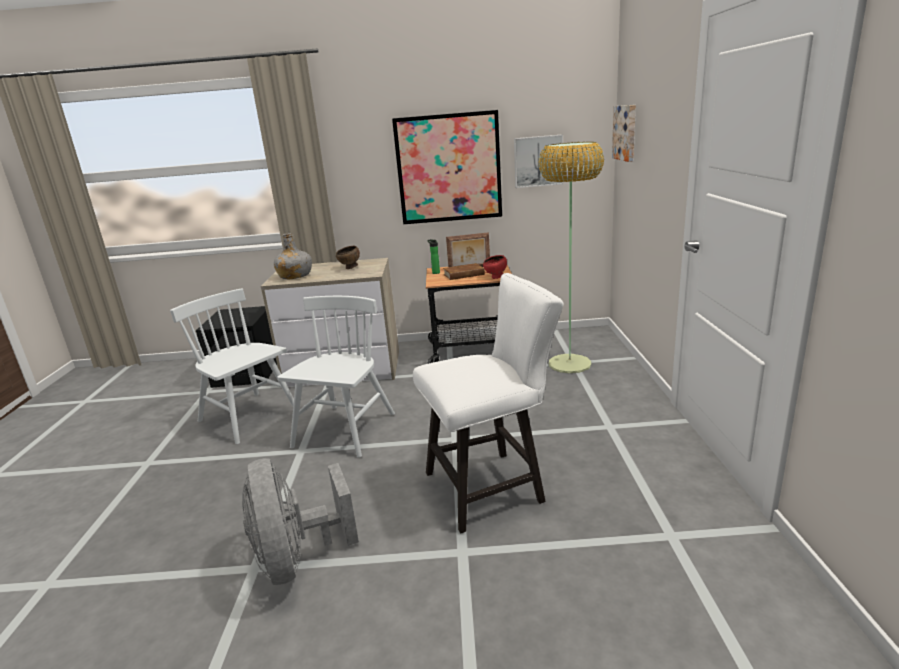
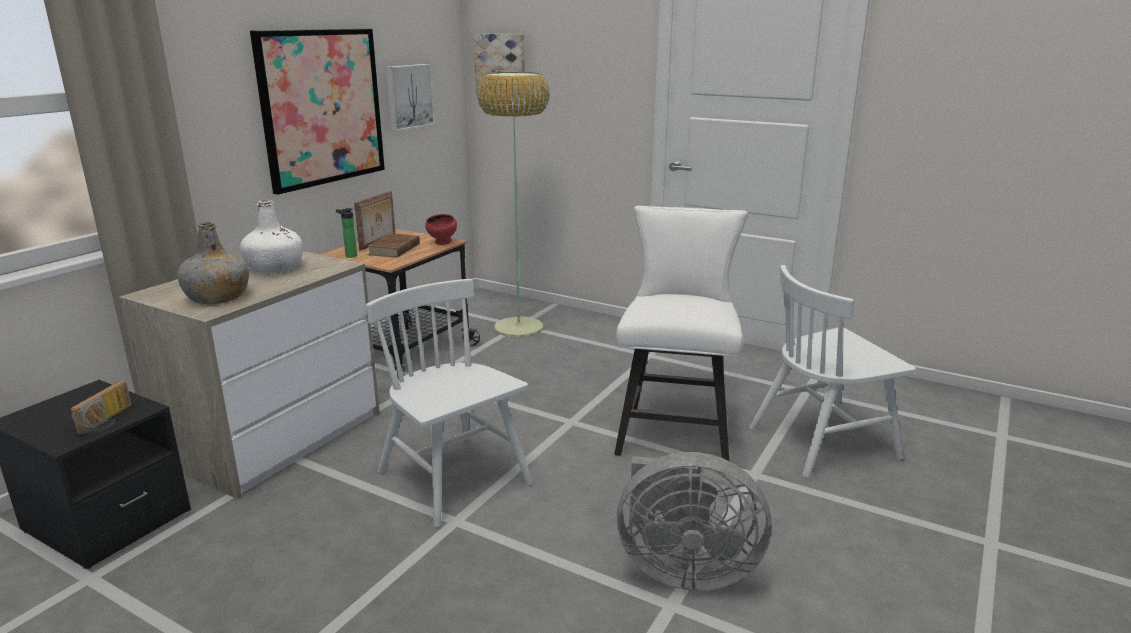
camera: 60 degrees left, 0 degrees up
(231, 323) = (108, 421): none -> radio
(249, 417) = (281, 547): white chair -> white chair (823, 442)
(350, 268) = (275, 268): brown bowl -> white bottle

